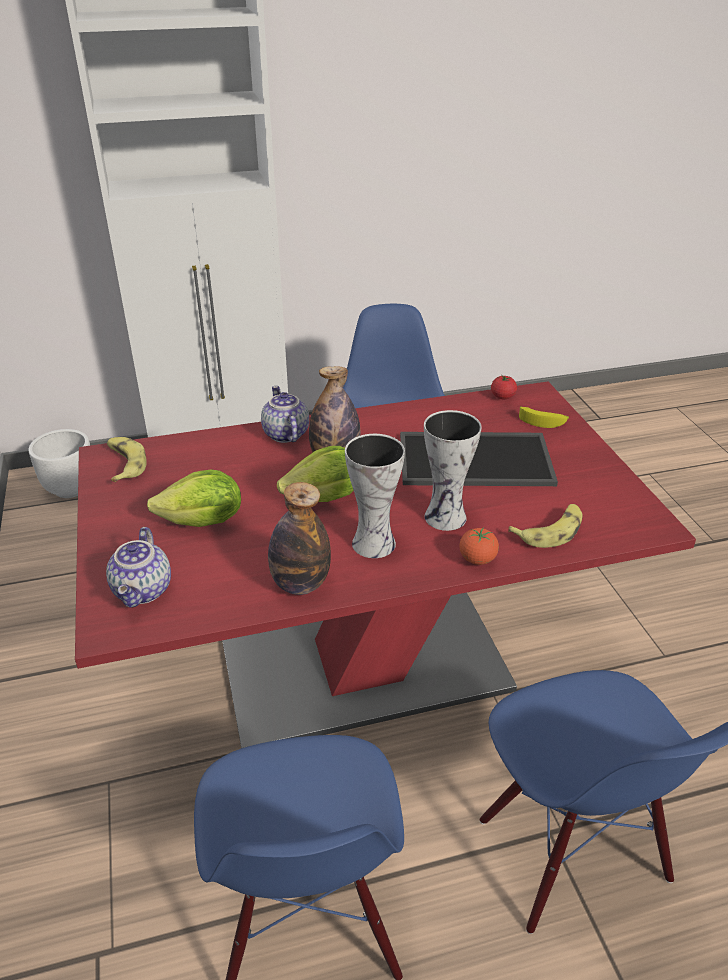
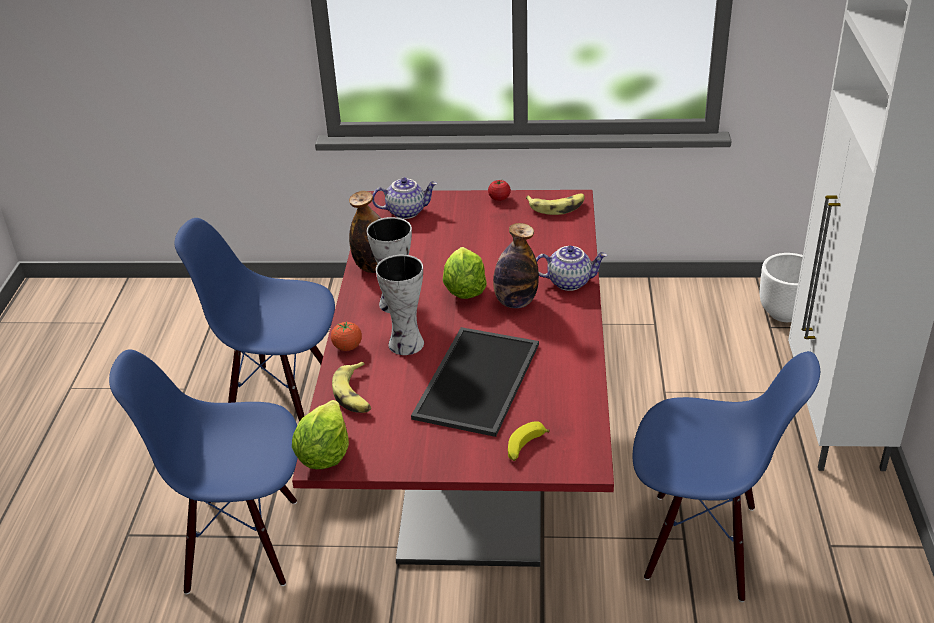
camera: 110 degrees right, 0 degrees up
(144, 591) = (406, 211): teapot -> teapot turned 150 degrees clockwise
(203, 522) = (464, 235): lettuce -> lettuce (324, 454)
(502, 396) = (588, 433): tomato -> tomato (499, 198)

